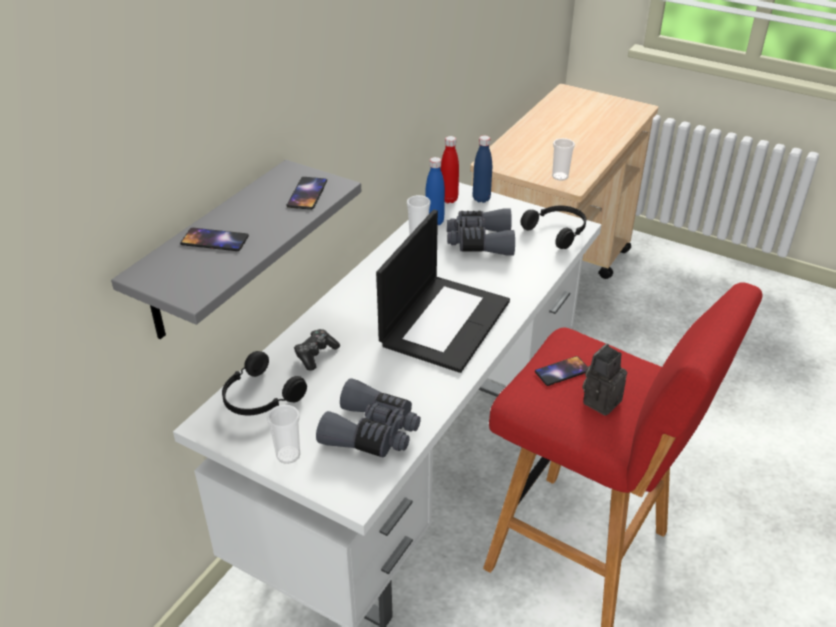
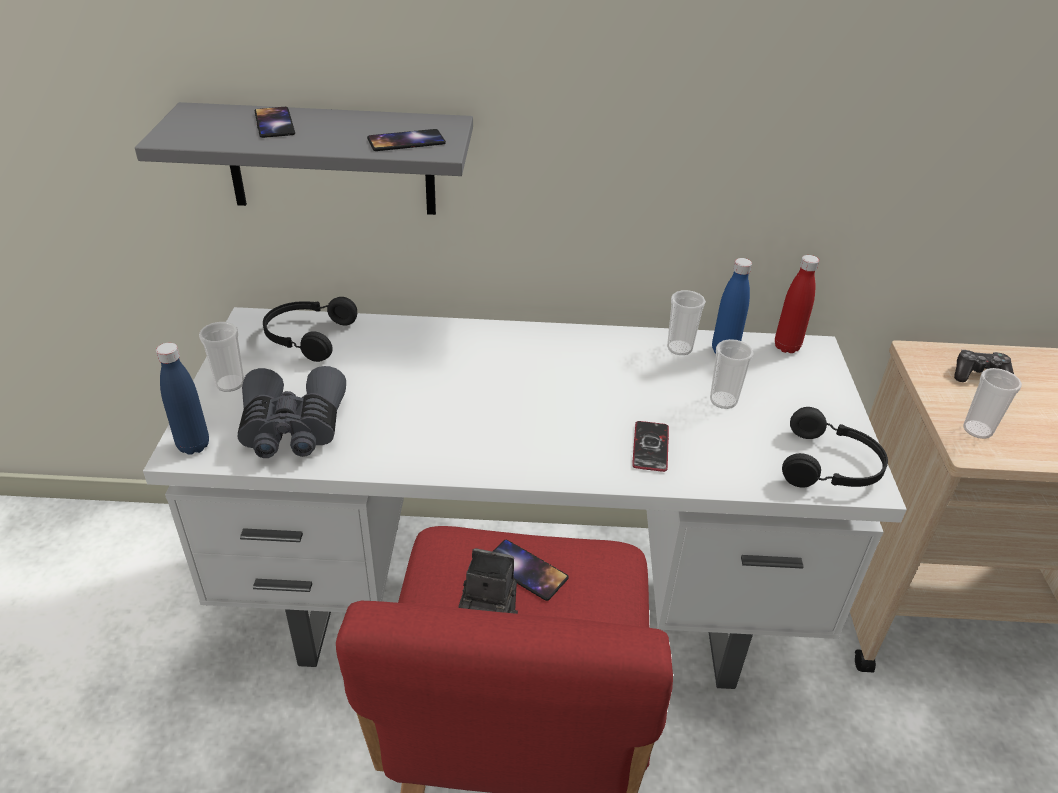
camera: 60 degrees right, 0 degrees up
(315, 354) = (398, 348): game controller -> game controller (979, 375)
(445, 321) = (528, 422): laptop -> none
(480, 242) = (723, 400): grey binoculars -> cup
(481, 199) = (822, 372): blue bottle -> blue bottle (193, 445)
(501, 283) = (650, 447): none -> phone

